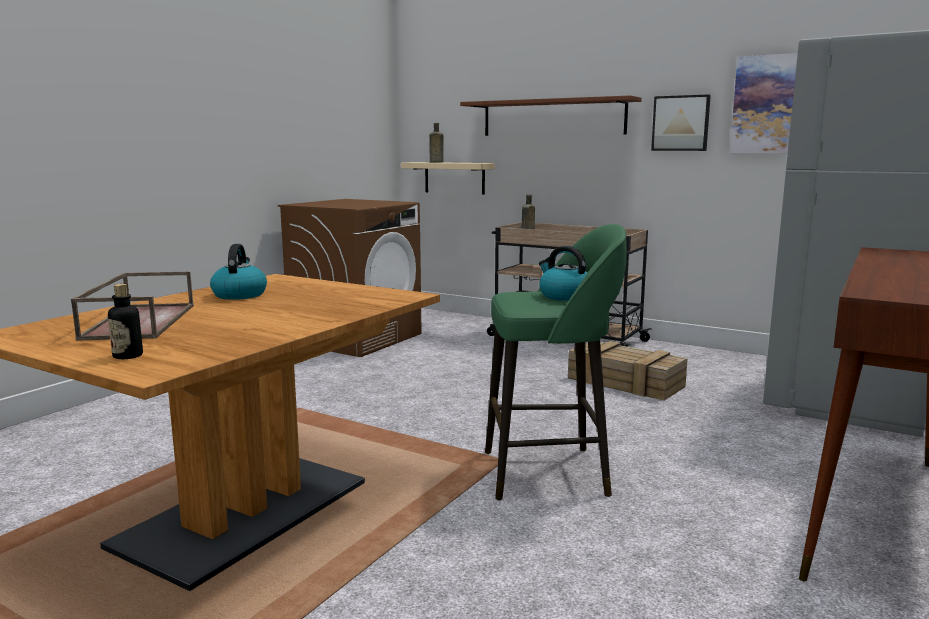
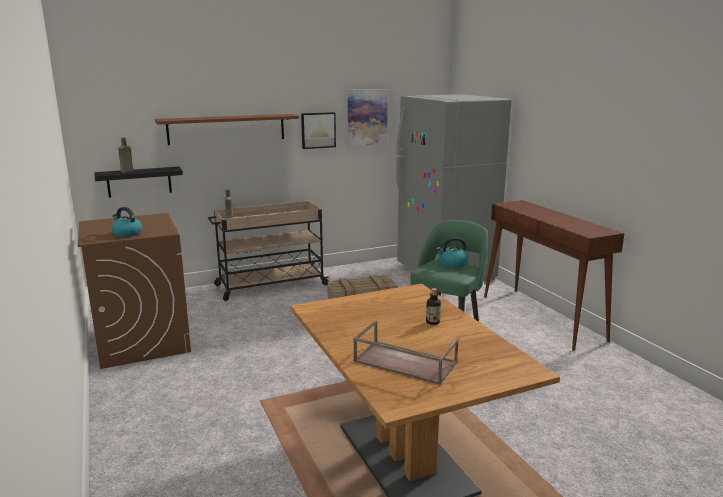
camera: 55 degrees left, 5 degrees up
(128, 356) = (494, 374): bottle -> bottle (432, 322)
(239, 295) = (356, 326): kettle -> kettle (127, 233)
(454, 178) = (139, 182): beige shelf -> black shelf

